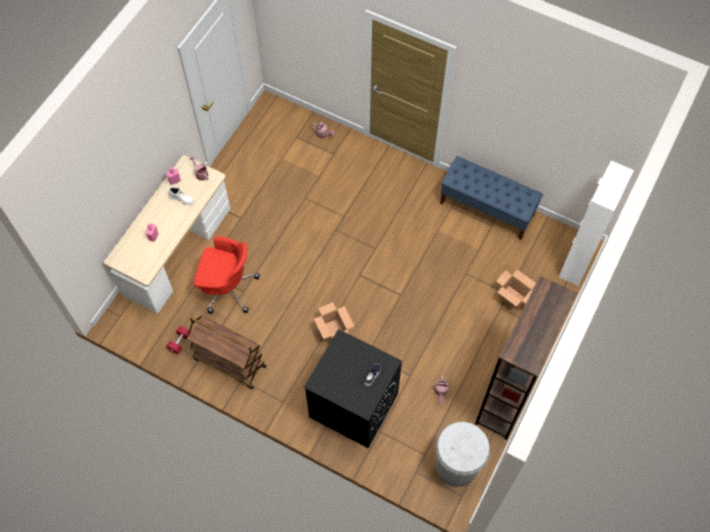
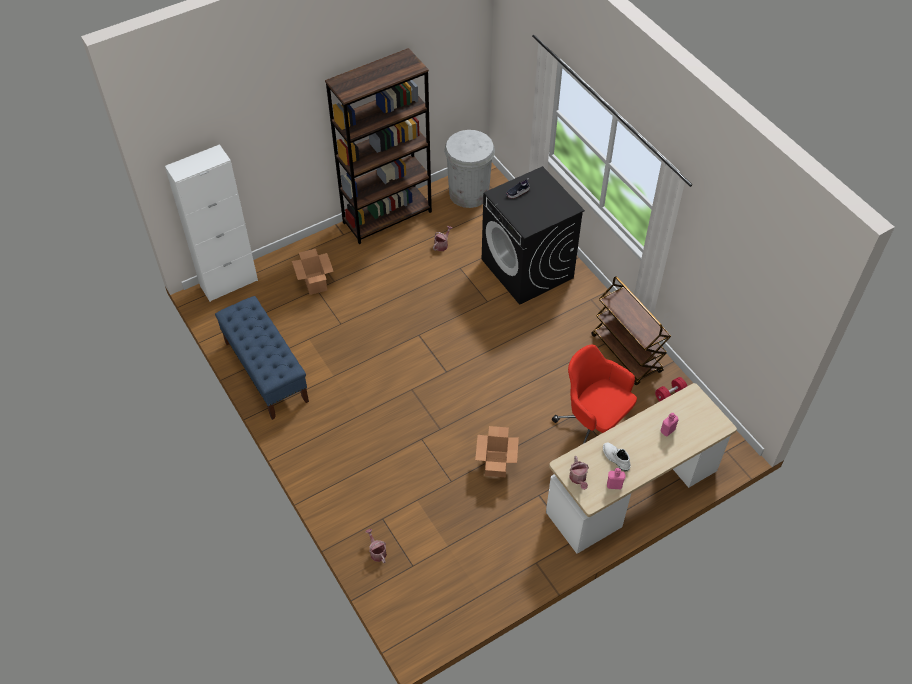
camera: 150 degrees left, 10 degrees down
(334, 331) = (506, 333): cardboard box -> cardboard box (496, 464)

